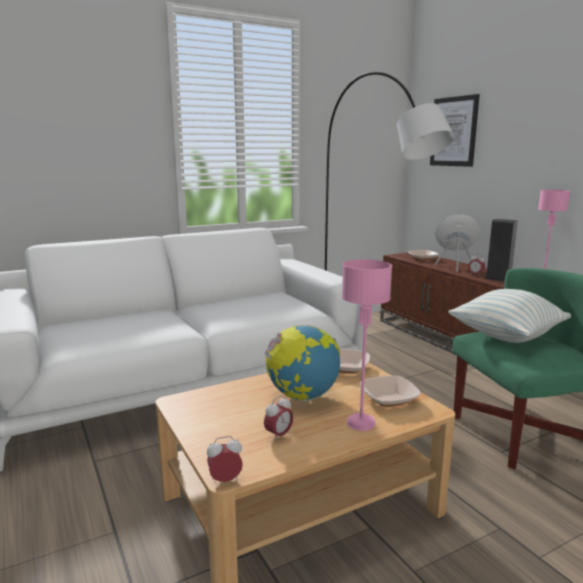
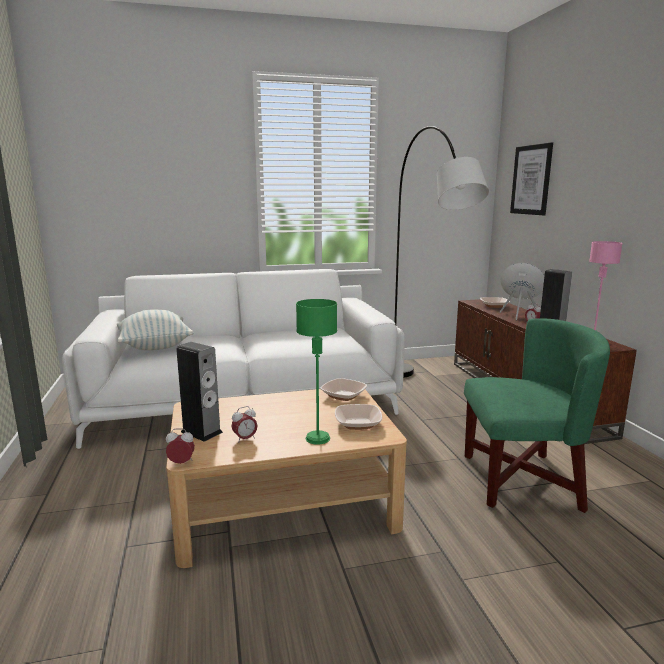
camera: 15 degrees right, 0 degrees up
(218, 434) = (201, 432): none -> speaker
(302, 397) = (288, 414): globe -> none
(361, 423) = (318, 438): pink table lamp -> green table lamp
(506, 337) = (510, 383): pillow -> pillow (155, 346)

